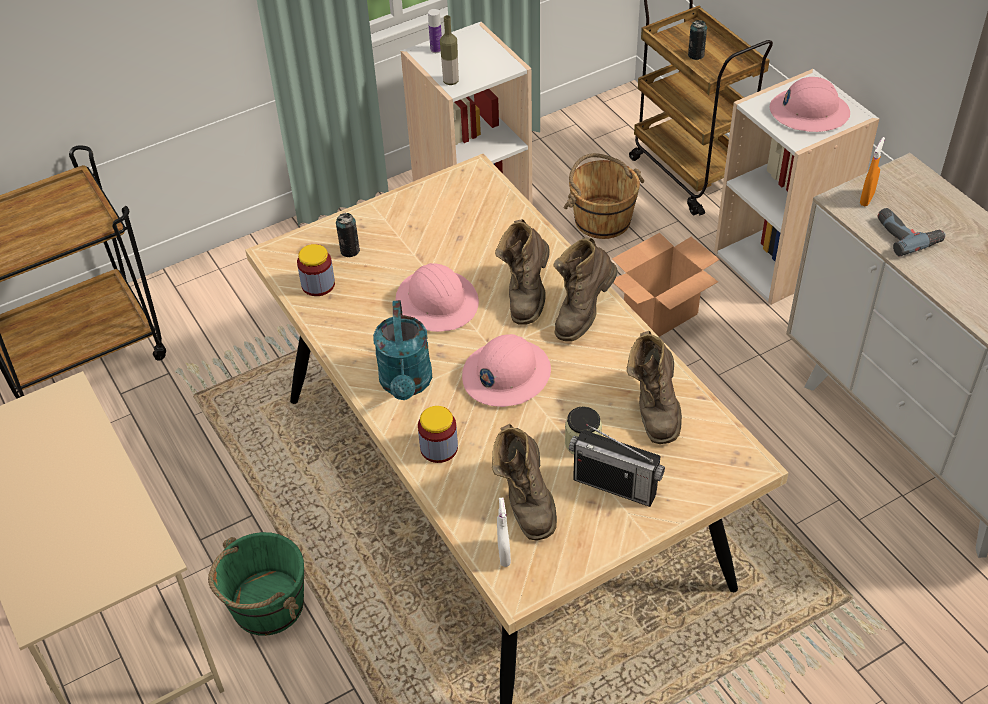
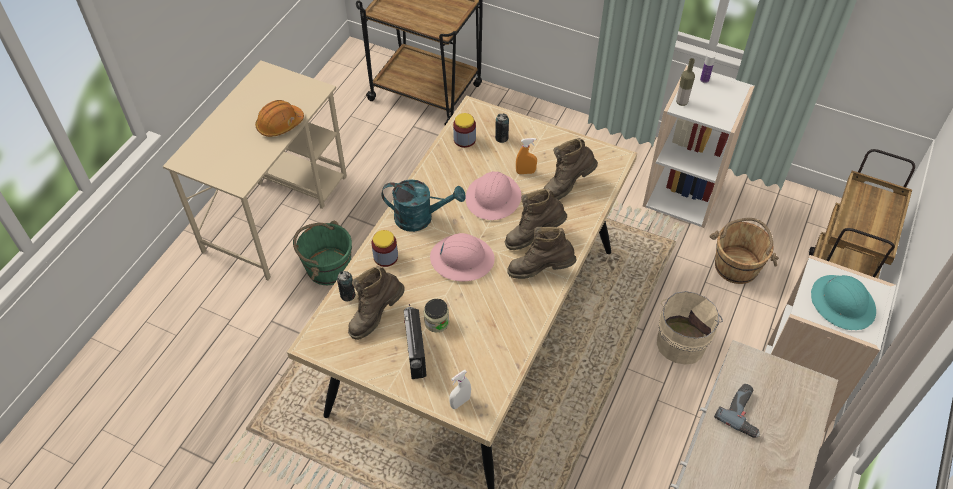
camera: 55 degrees right, 5 degrees up
(89, 464) = (280, 124): none -> orange hard hat
(406, 384) = (421, 218): turquoise watering can -> turquoise watering can turned 135 degrees counterclockwise
(504, 554) = (331, 325): white spray bottle -> white spray bottle (460, 402)
(655, 408) = (490, 345): brown boot -> brown boot (567, 186)
(660, 314) = (682, 341): cardboard box -> beige bucket
(696, 55) = (861, 215): can -> can (347, 295)
(809, 112) = (842, 303): pink hard hat -> turquoise hard hat
(867, 199) = (759, 373): orange spray bottle -> orange spray bottle (525, 172)

